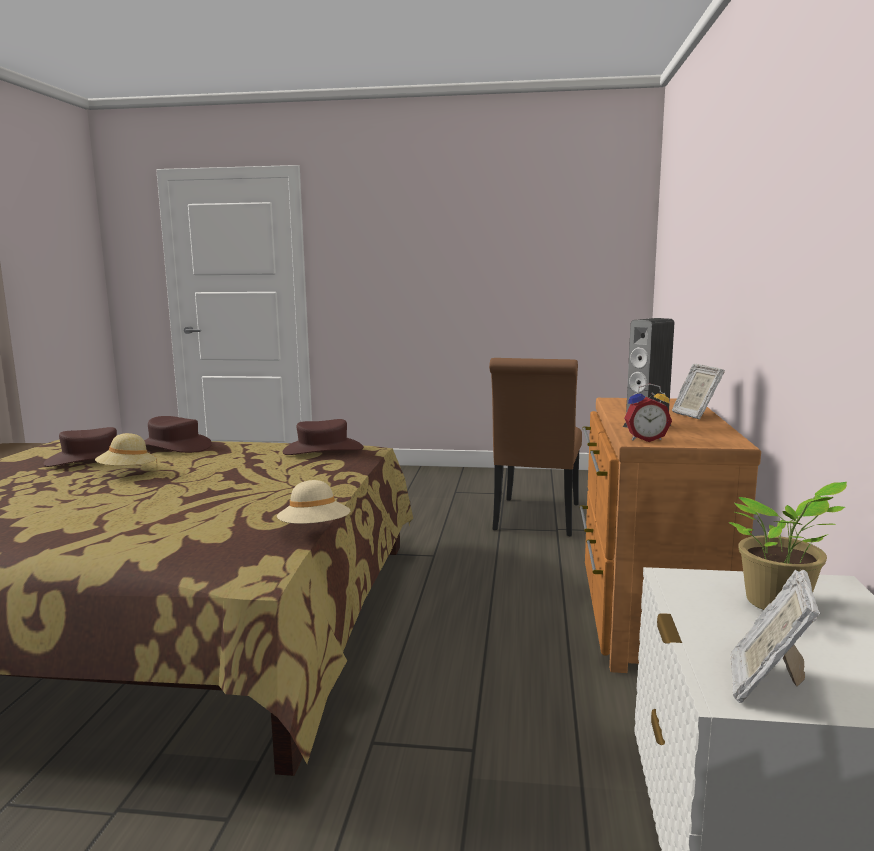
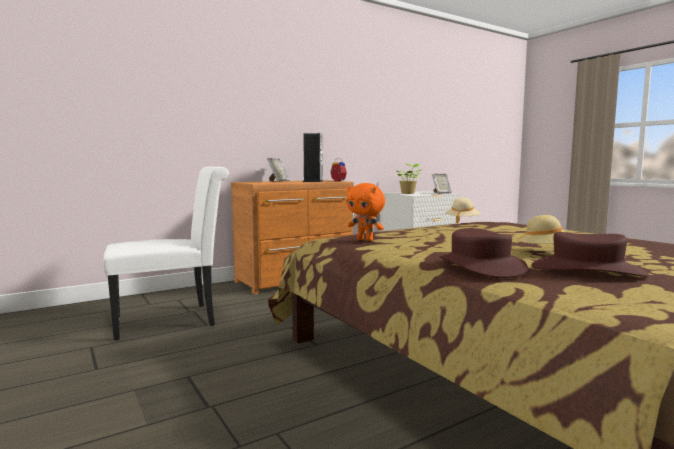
camera: 130 degrees left, 5 degrees down
(323, 450) = (365, 240): brown hat -> orange plush toy
(536, 519) = (172, 320): brown chair -> white chair

